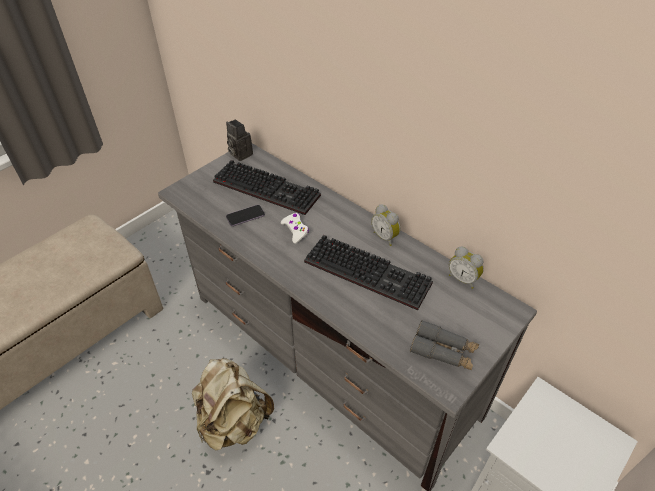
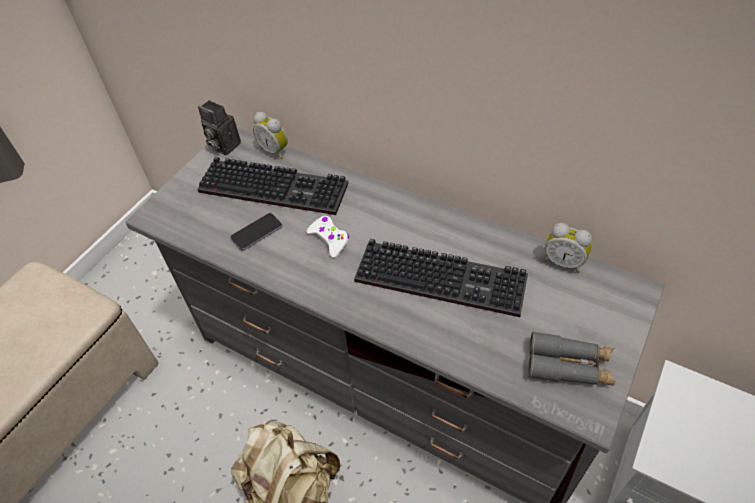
camera: 10 degrees left, 5 degrees up
(385, 237) = (449, 224): alarm clock -> alarm clock (275, 150)

